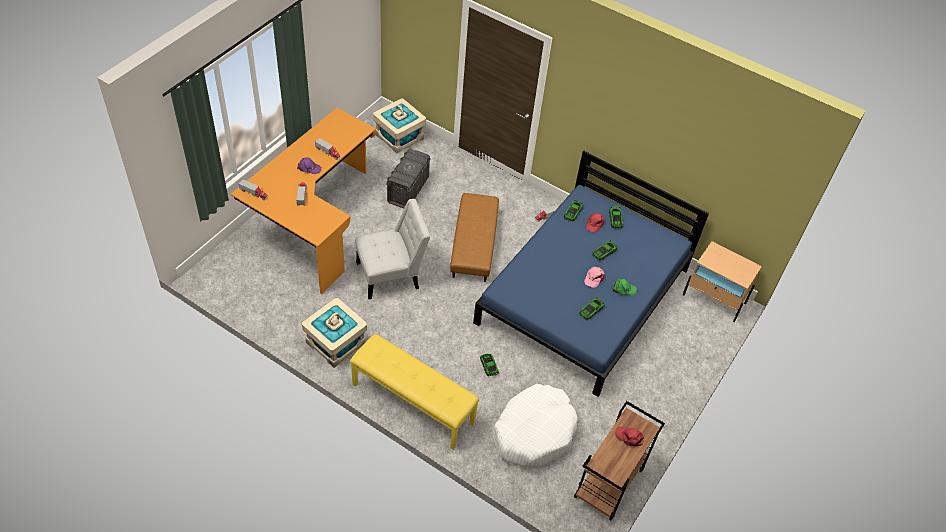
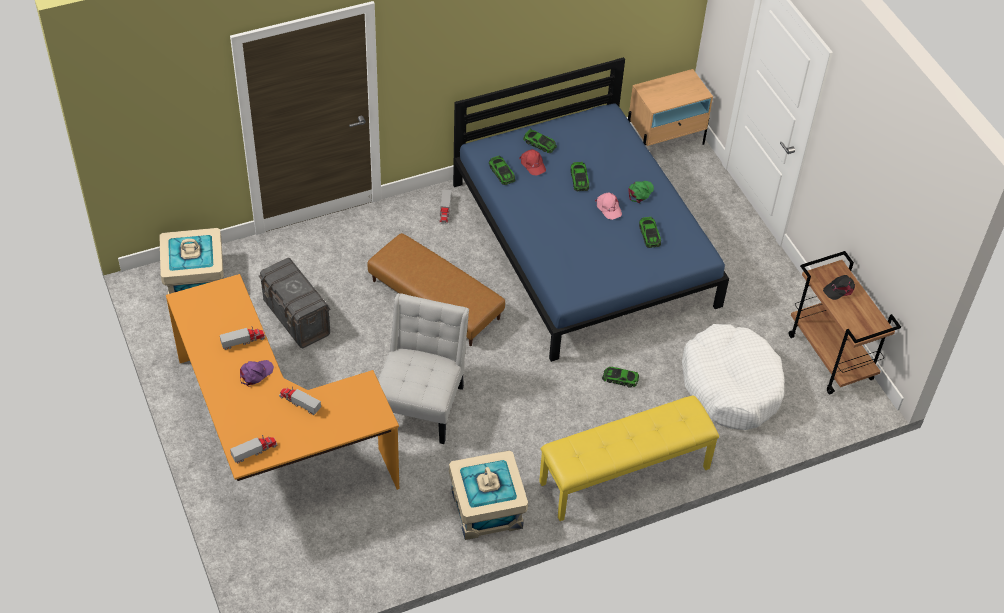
camera: 55 degrees left, 0 degrees up
(629, 437) = (839, 289): red cap -> black cap

